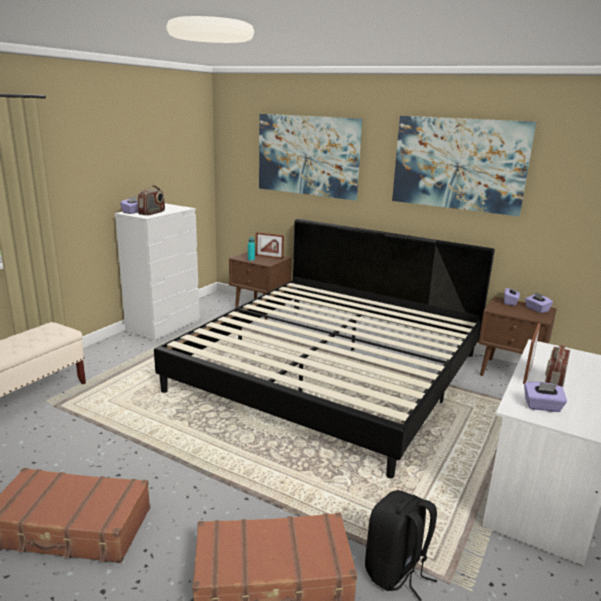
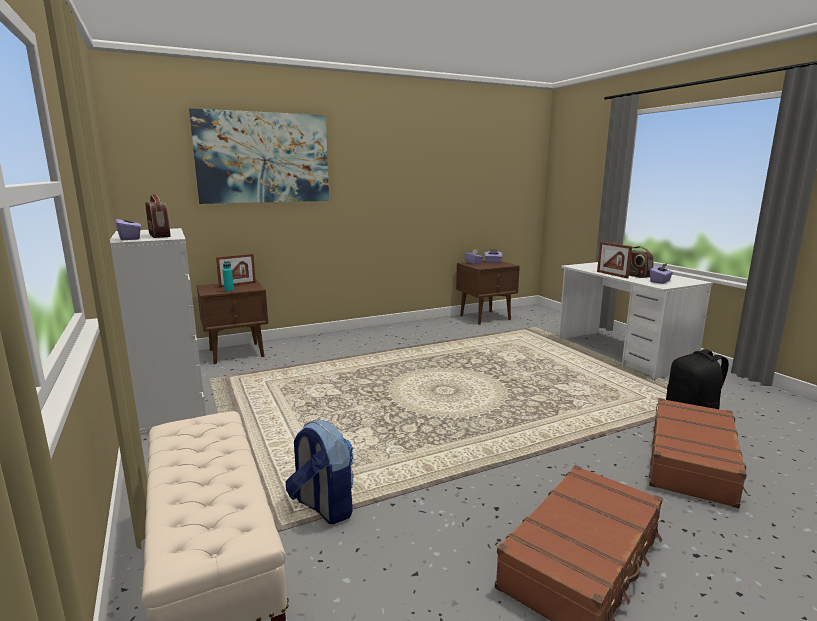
camera: 55 degrees left, 5 degrees down
(85, 411) = (323, 507): none -> backpack
(331, 371) = (411, 361): bed -> none
(458, 164) = (417, 155): picture -> none

